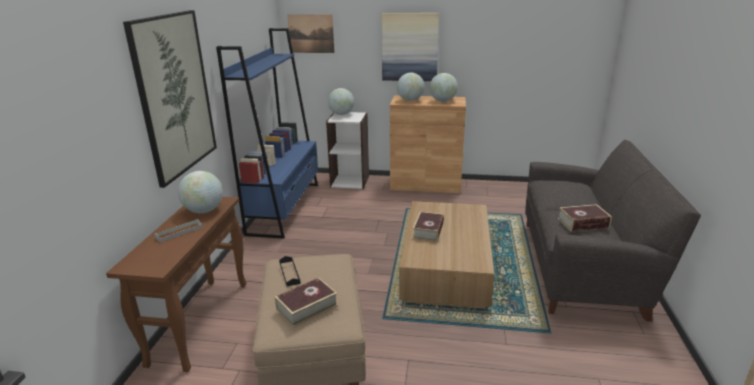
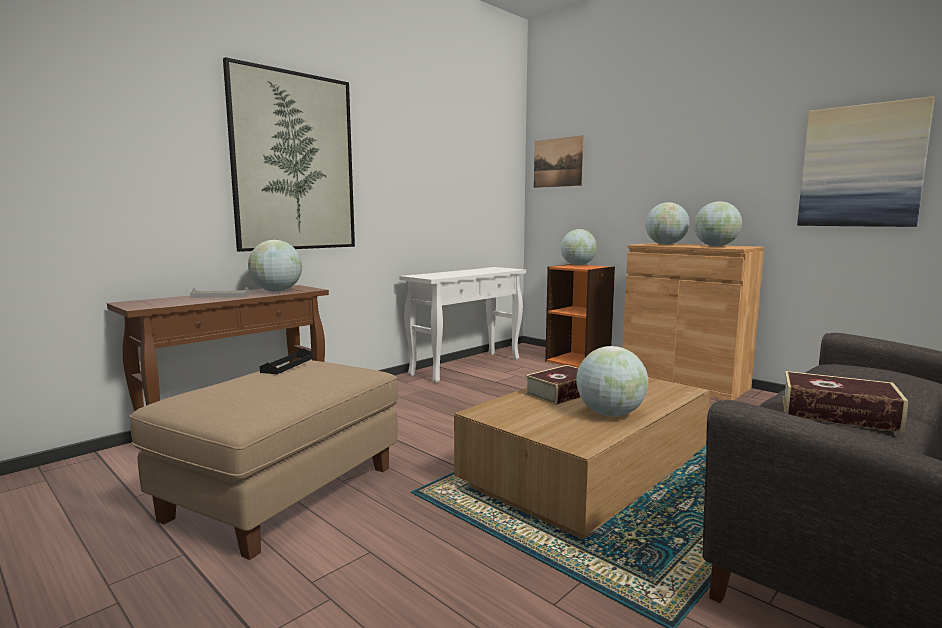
camera: 35 degrees right, 15 degrees down
(285, 207) = (467, 366): blue bookcase -> white console table
(307, 307) = (234, 391): book -> none
(350, 181) = (578, 361): white bookcase -> orange bookcase
(409, 47) = (679, 171): picture -> picture (861, 166)
(468, 239) = (610, 414): none -> globe

